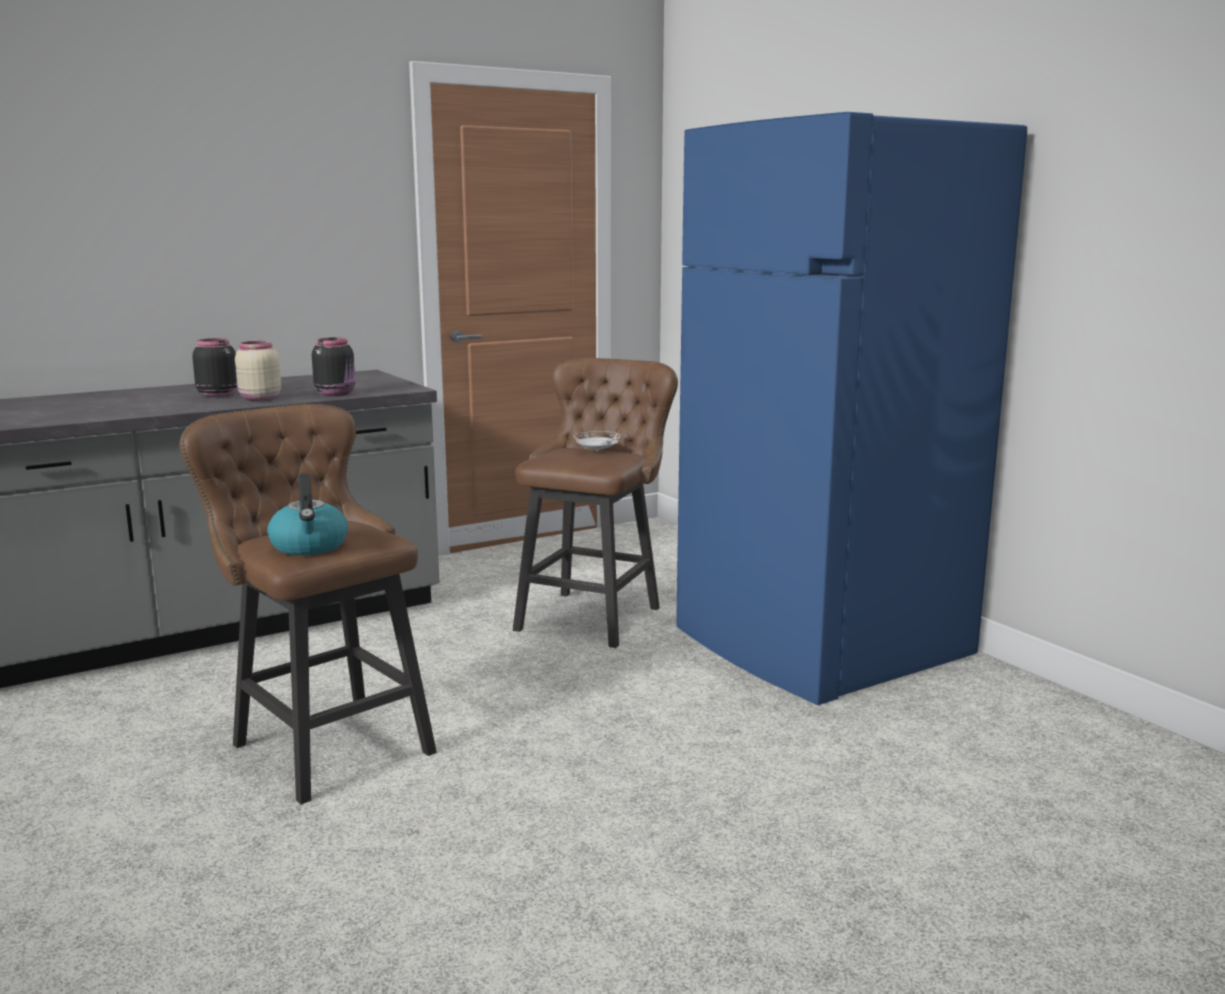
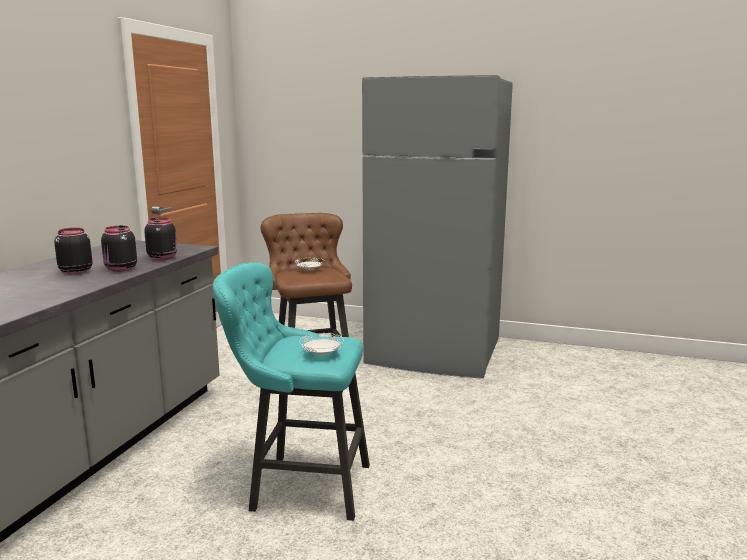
camera: 40 degrees left, 0 degrees up
(259, 398) = (120, 269): beige jar -> black jar
(310, 546) = (322, 354): kettle -> white plate
(322, 739) = (296, 485): brown stool -> turquoise stool
(821, 642) = (435, 350): blue fridge -> grey fridge

